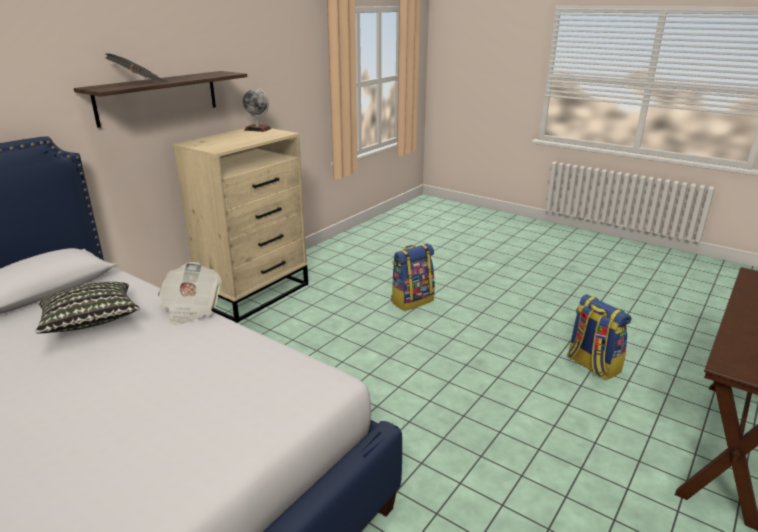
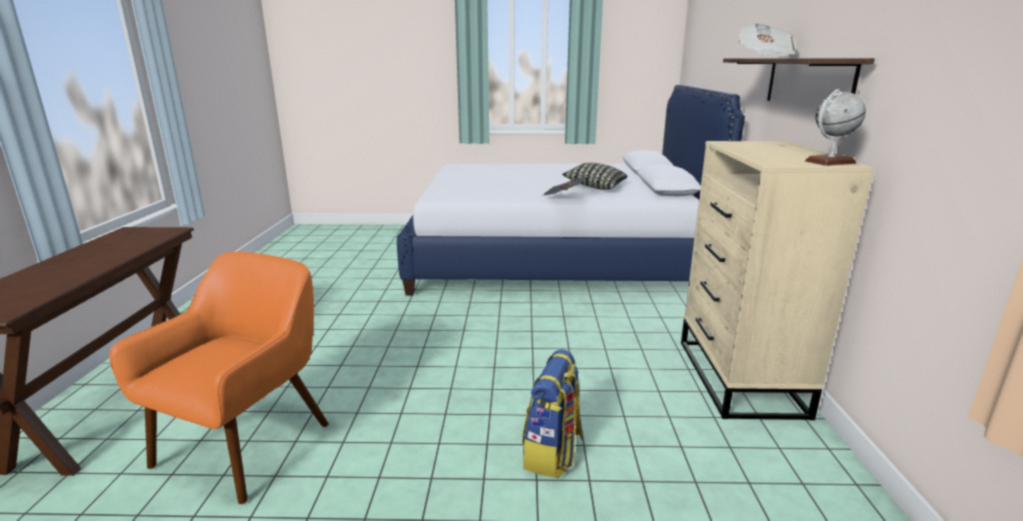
camera: 145 degrees right, 5 degrees down
(592, 365) = (247, 444): backpack -> orange armchair

